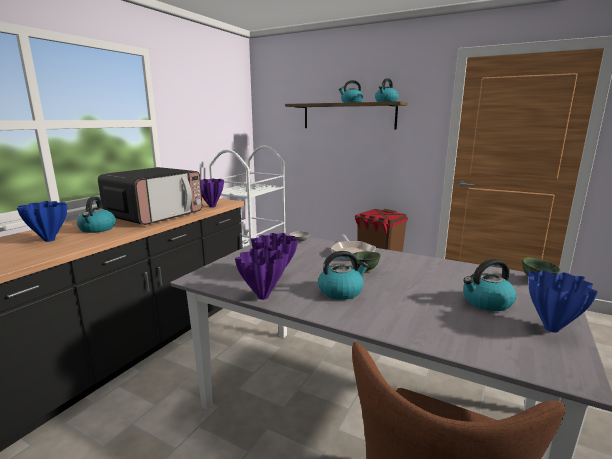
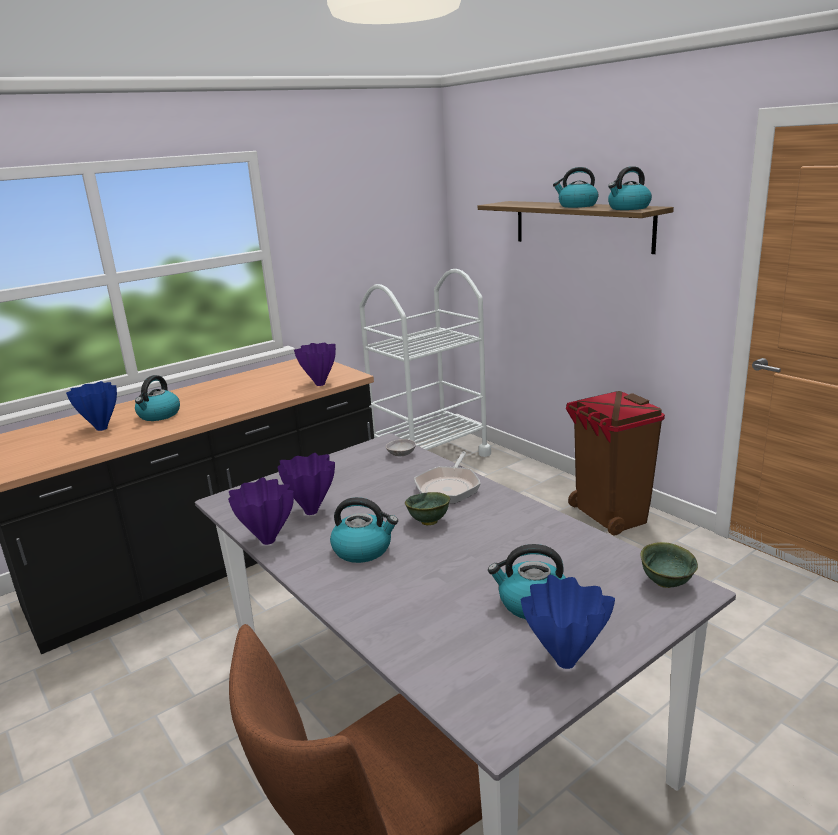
camera: 25 degrees right, 5 degrees up
(156, 215) = (238, 396): microwave -> none

